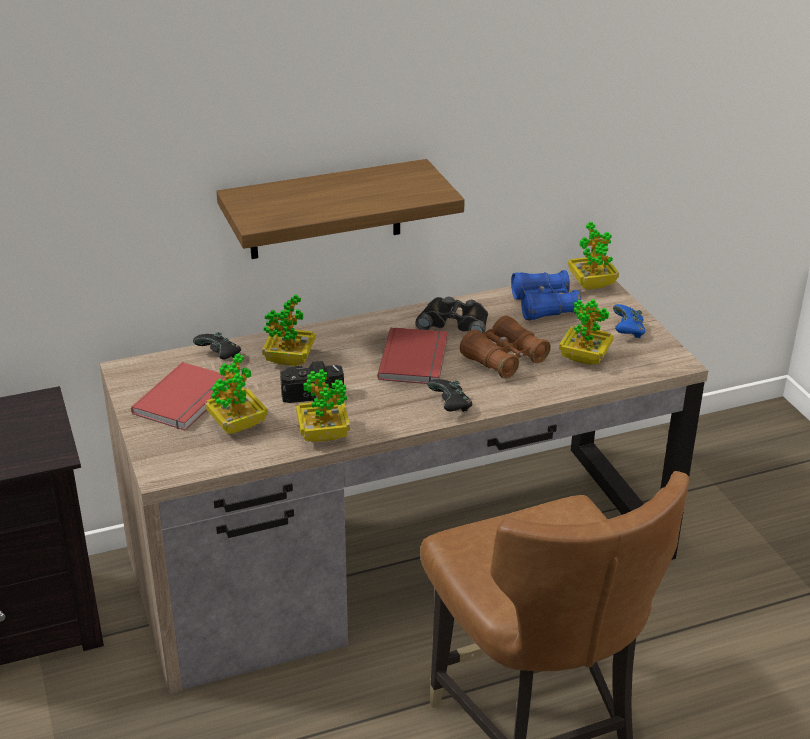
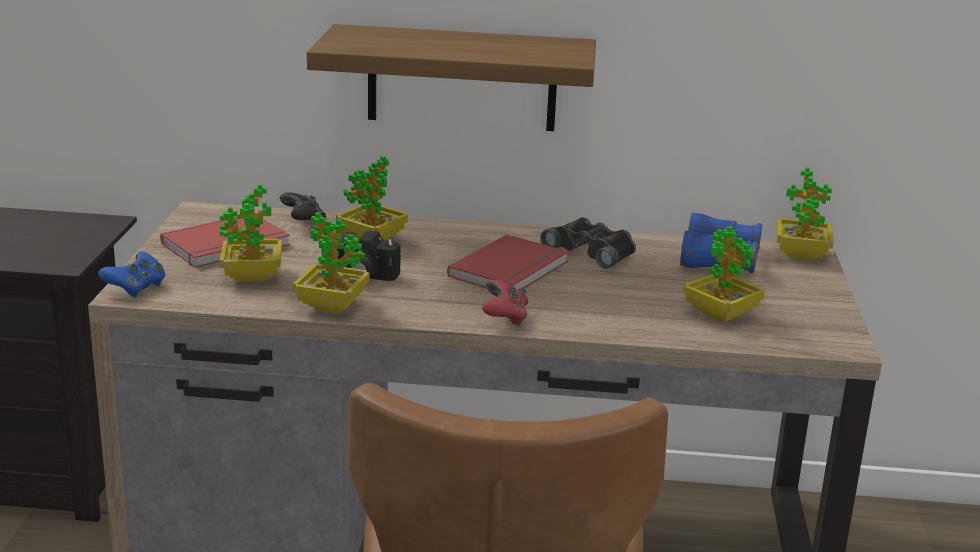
camera: 25 degrees right, 10 degrees down
(450, 406) = (505, 317): black game controller -> red game controller
(504, 359) = (617, 293): brown binoculars -> none
(628, 331) = (805, 304): blue game controller -> blue game controller (136, 288)

